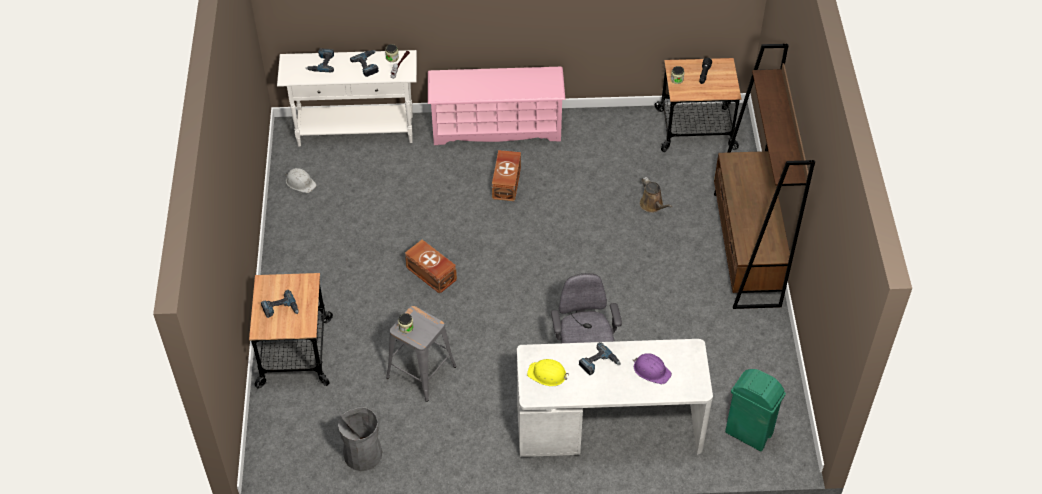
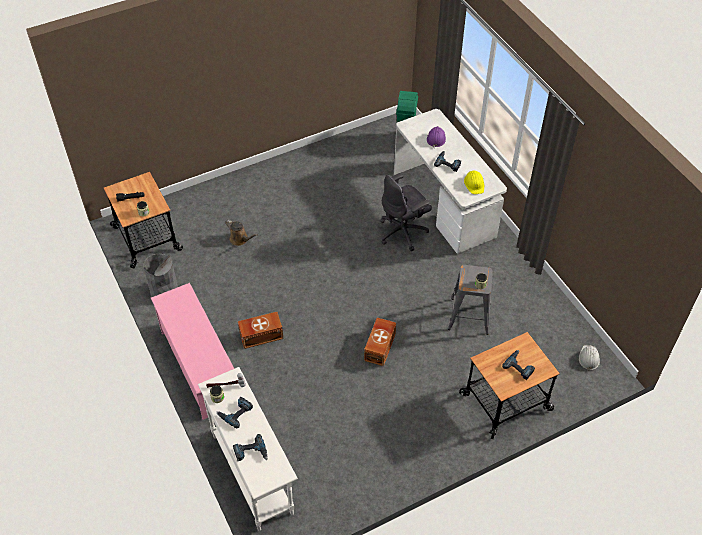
camera: 115 degrees left, 0 degrees up
(300, 182) = (336, 488): white hard hat -> white hard hat (588, 358)
(362, 454) = (554, 320): grey trash can -> grey trash can (164, 291)
(652, 205) = (240, 239): brown watering can -> brown watering can turned 90 degrees clockwise
(746, 249) = (256, 179): brown bookcase -> none

